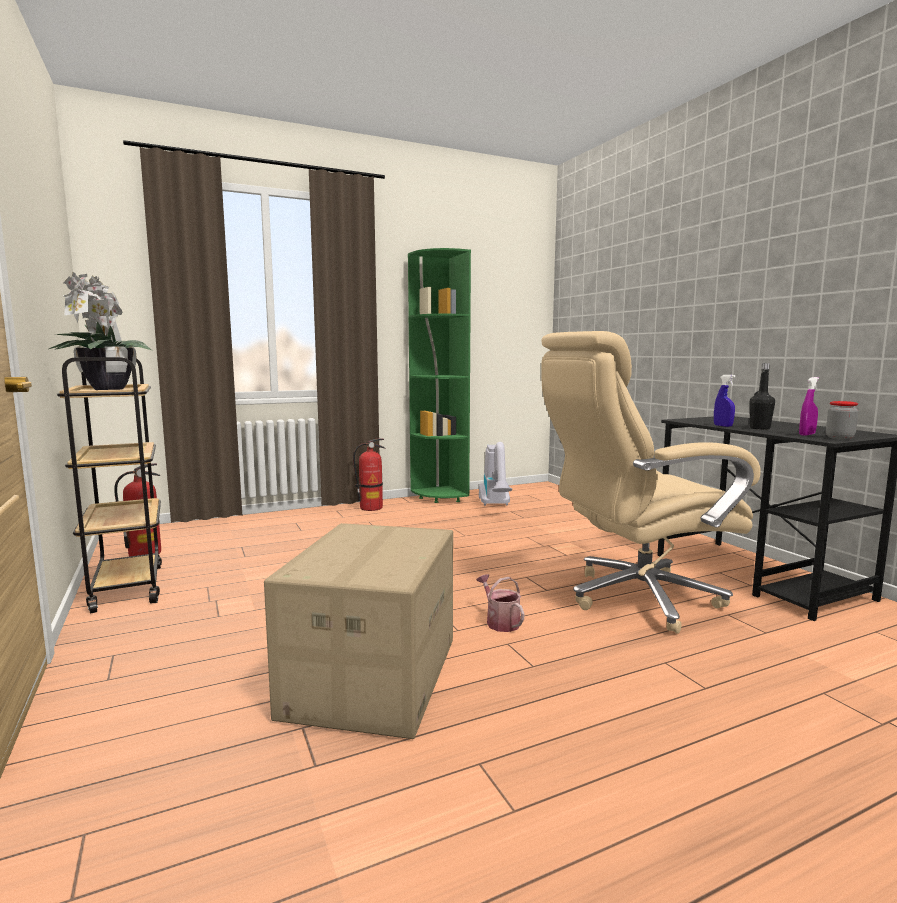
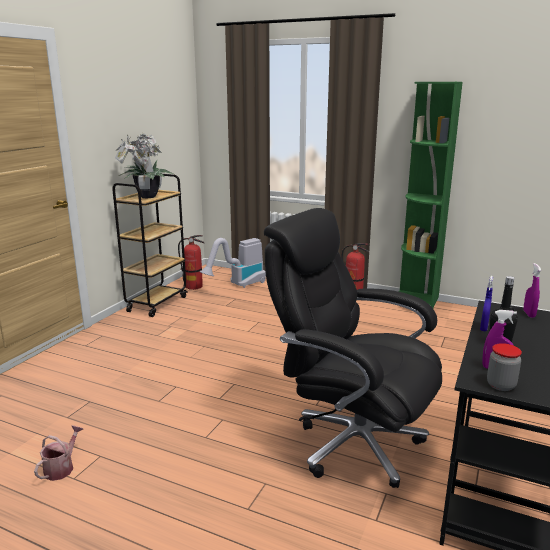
camera: 50 degrees right, 10 degrees up
(371, 676) = (145, 397): cardboard box -> none
(496, 505) = (446, 327): vacuum cleaner -> vacuum cleaner (238, 285)
(500, 621) = (247, 406): watering can -> watering can (61, 467)
(634, 600) = (351, 443): beige office chair -> black office chair
(706, 418) = (529, 314): none -> purple spray bottle

